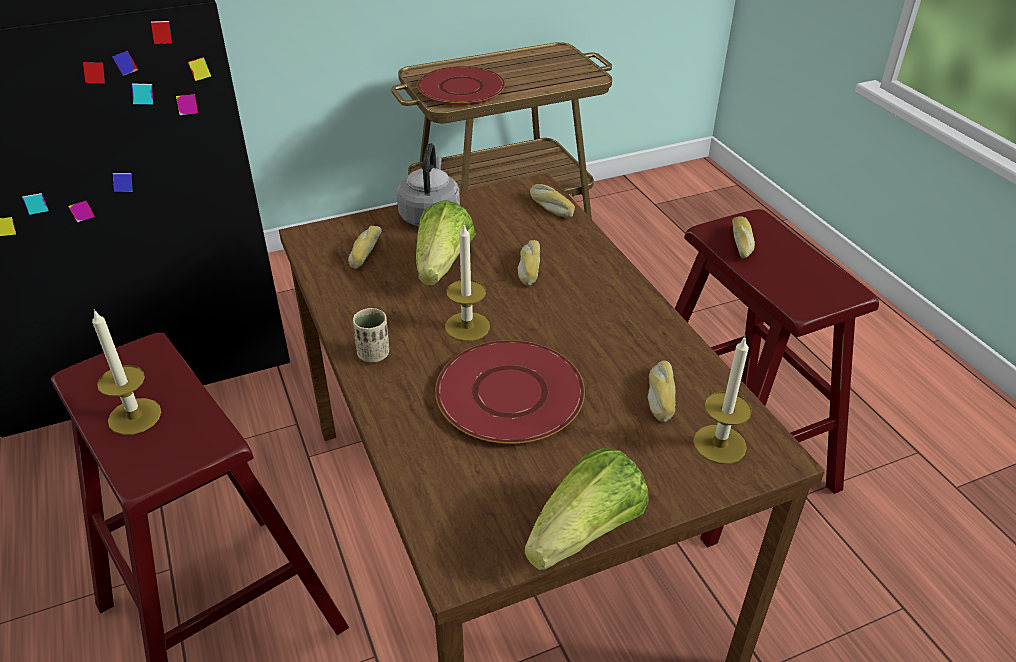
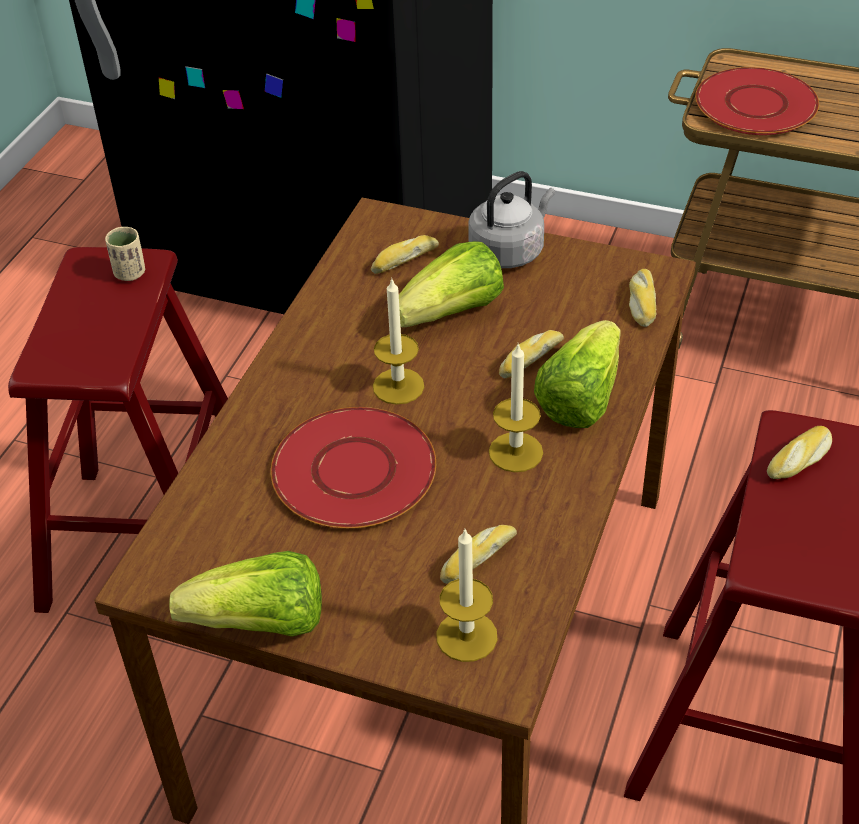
camera: 45 degrees right, 5 degrees up
(134, 416) = (82, 316): candle -> candle (515, 452)
(373, 354) = (293, 366): beige cup -> beige cup (130, 273)
(588, 273) = (580, 398): none -> lettuce

